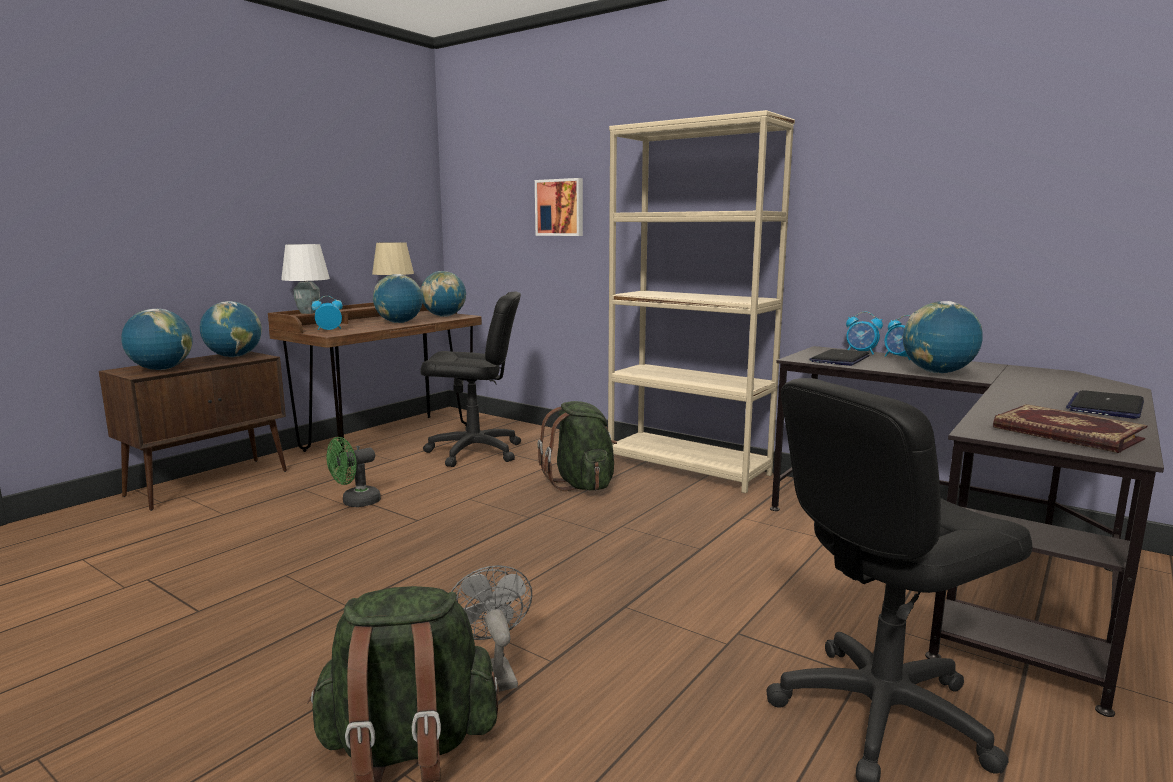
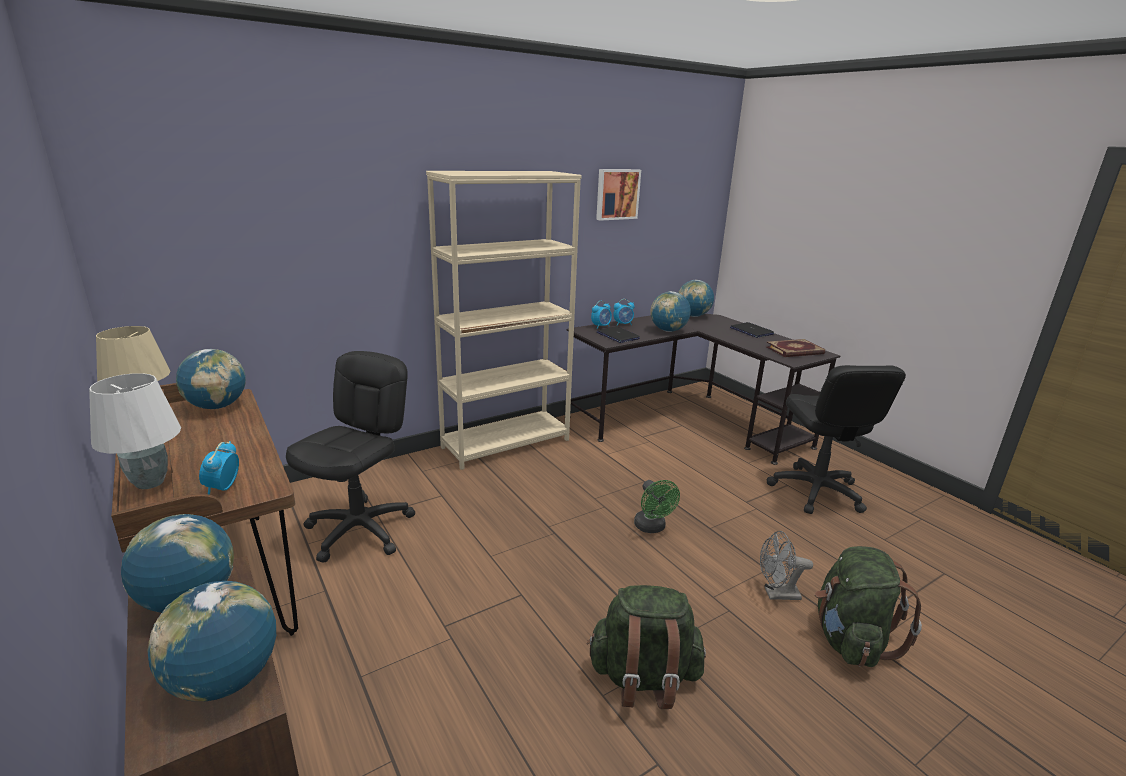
camera: 70 degrees left, 10 degrees up
(355, 503) = (444, 633): green fan -> green fan (652, 528)
(399, 323) = (231, 437): globe -> globe (693, 316)
(560, 207) = (322, 245): picture -> picture (617, 194)
(581, 484) = (503, 494): green backpack -> green backpack (643, 678)

